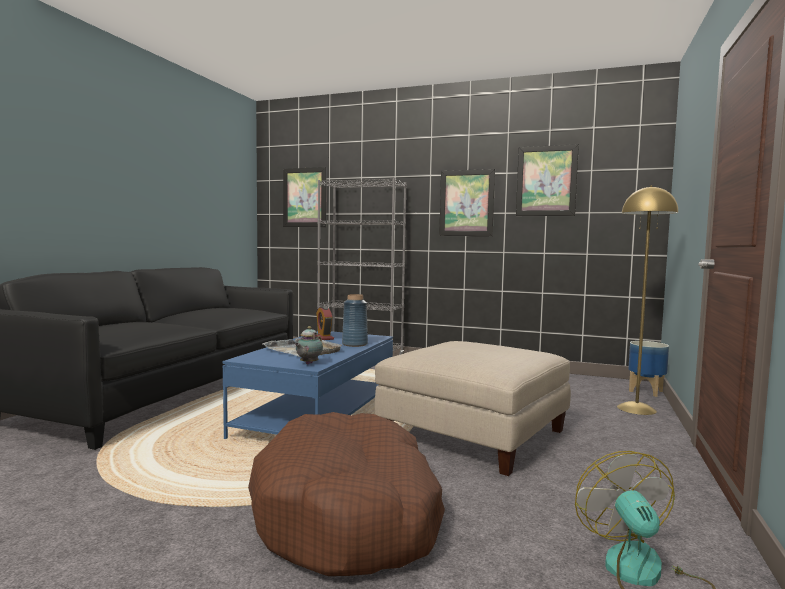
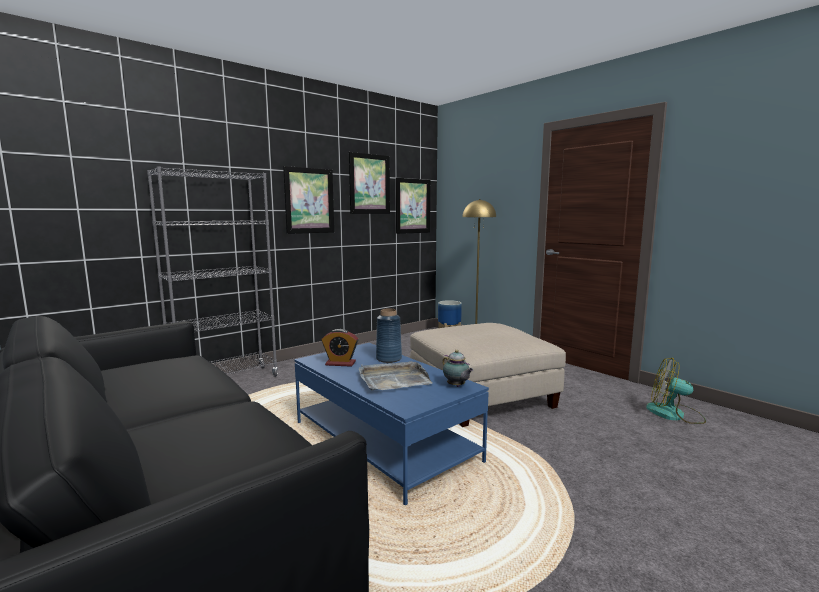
camera: 60 degrees left, 5 degrees up
(304, 197) = (89, 185): picture -> picture (413, 206)
(349, 514) = (598, 472): brown dog bed -> none

